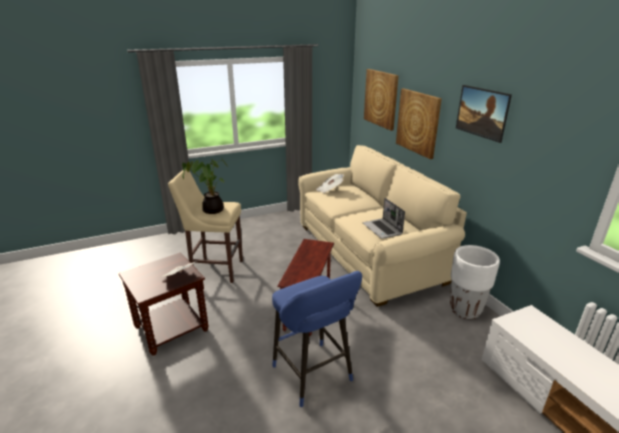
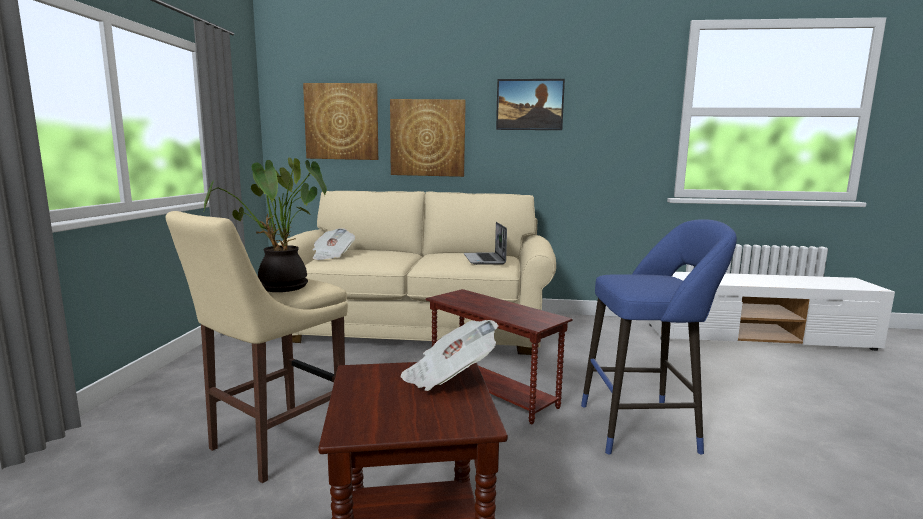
camera: 60 degrees left, 15 degrees down
(382, 229) = (485, 260): laptop -> laptop turned 75 degrees clockwise
(465, 310) = (579, 323): white planter -> none

